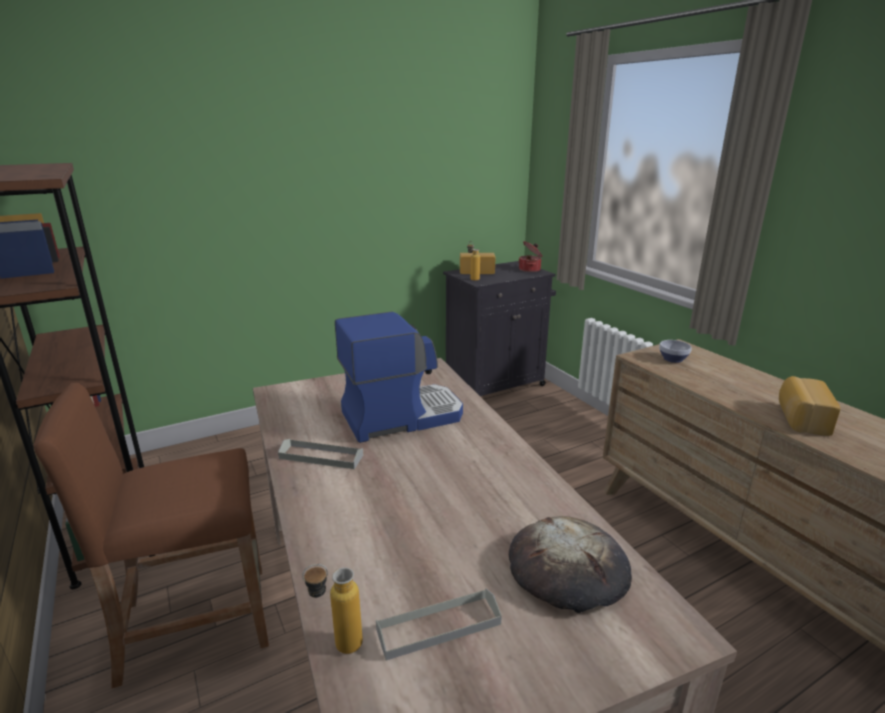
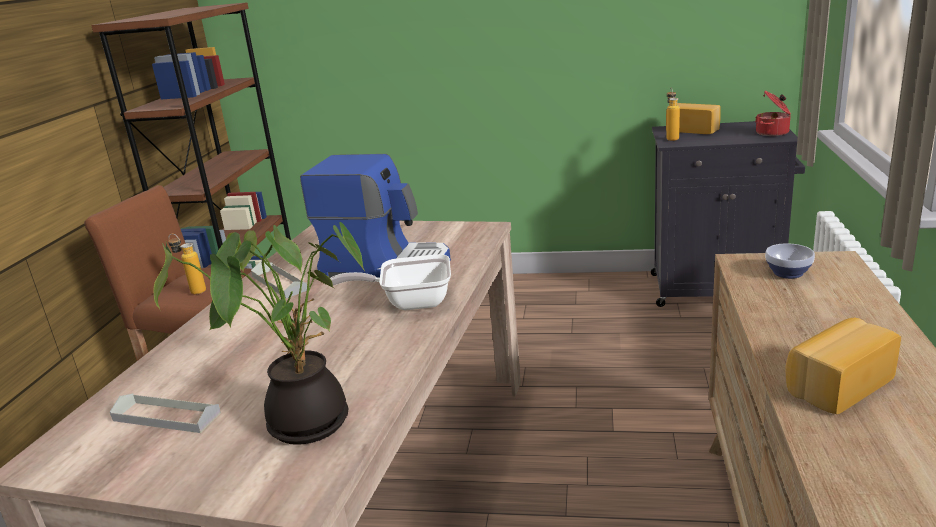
camera: 40 degrees right, 0 degrees up
(337, 646) = (104, 402): bottle -> bottle (193, 291)
(475, 440) = (410, 302): none -> frying pan
(568, 569) = (303, 421): bread -> potted plant

